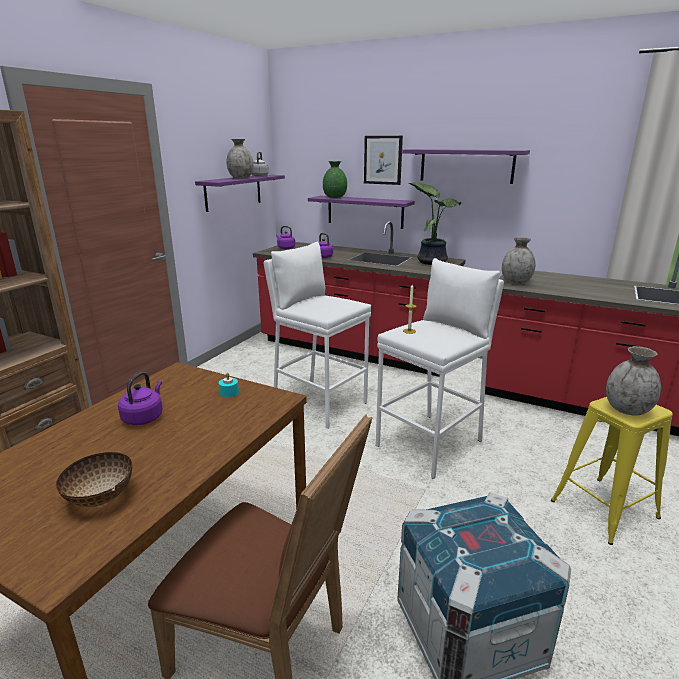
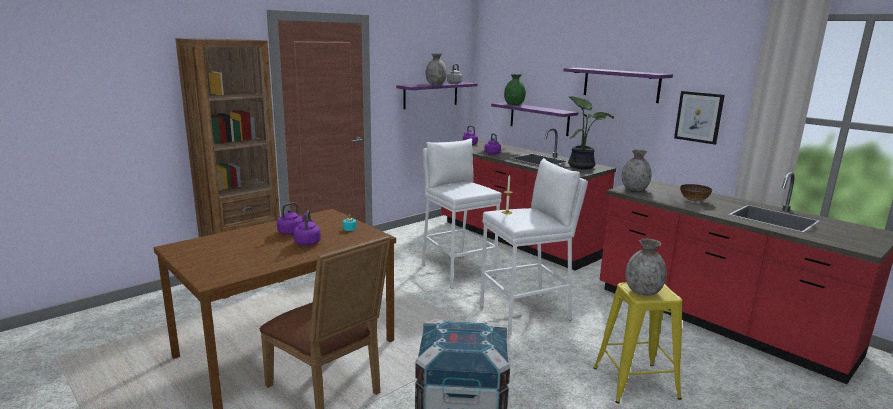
camera: 20 degrees right, 5 degrees down
(99, 498) = (245, 260): bowl -> bowl (693, 201)
(184, 432) = (308, 242): none -> purple kettle
(383, 160) = (555, 75): picture -> picture (698, 117)

